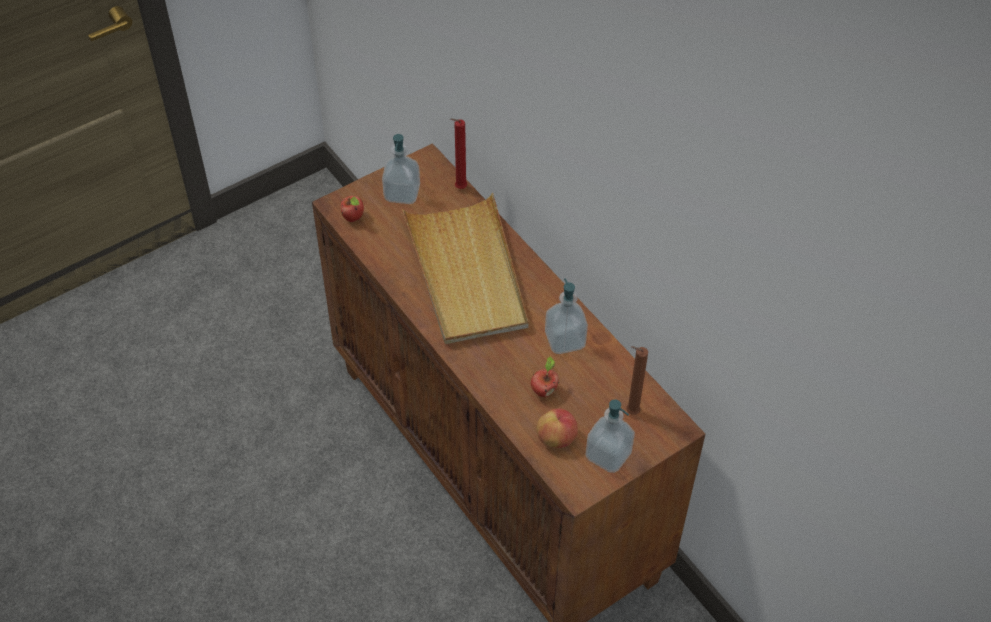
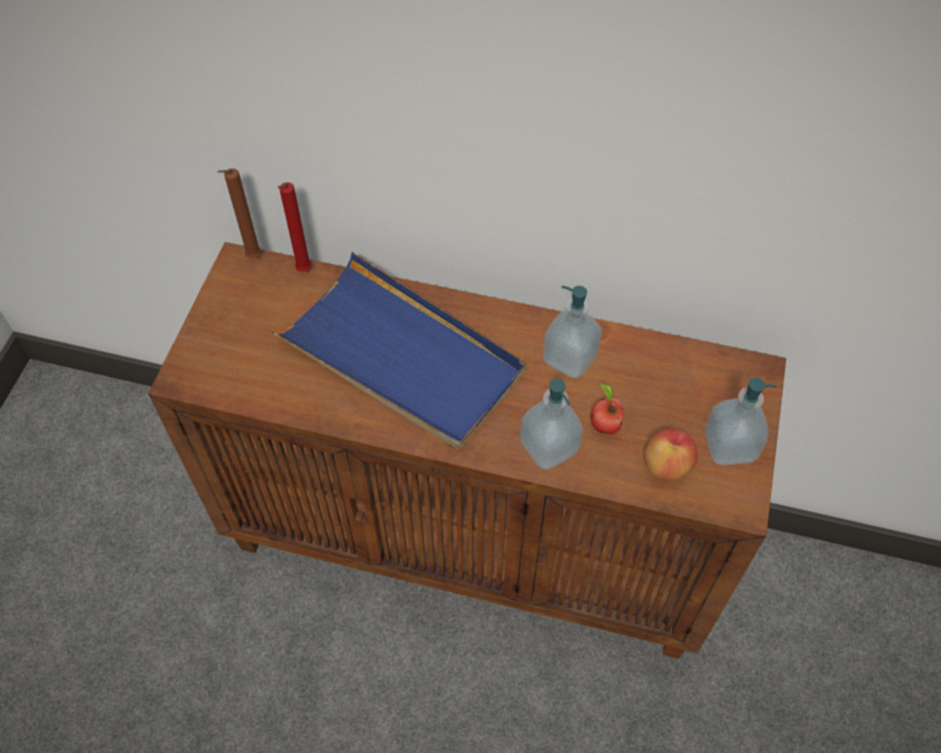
camera: 40 degrees left, 5 degrees up
(354, 218) = (217, 379): apple -> none
(402, 193) = (245, 316): soap dispenser -> soap dispenser (549, 447)
(466, 273) = (402, 357): beige tray -> blue tray
(630, 412) = (703, 386): brown candle -> brown candle (252, 258)

